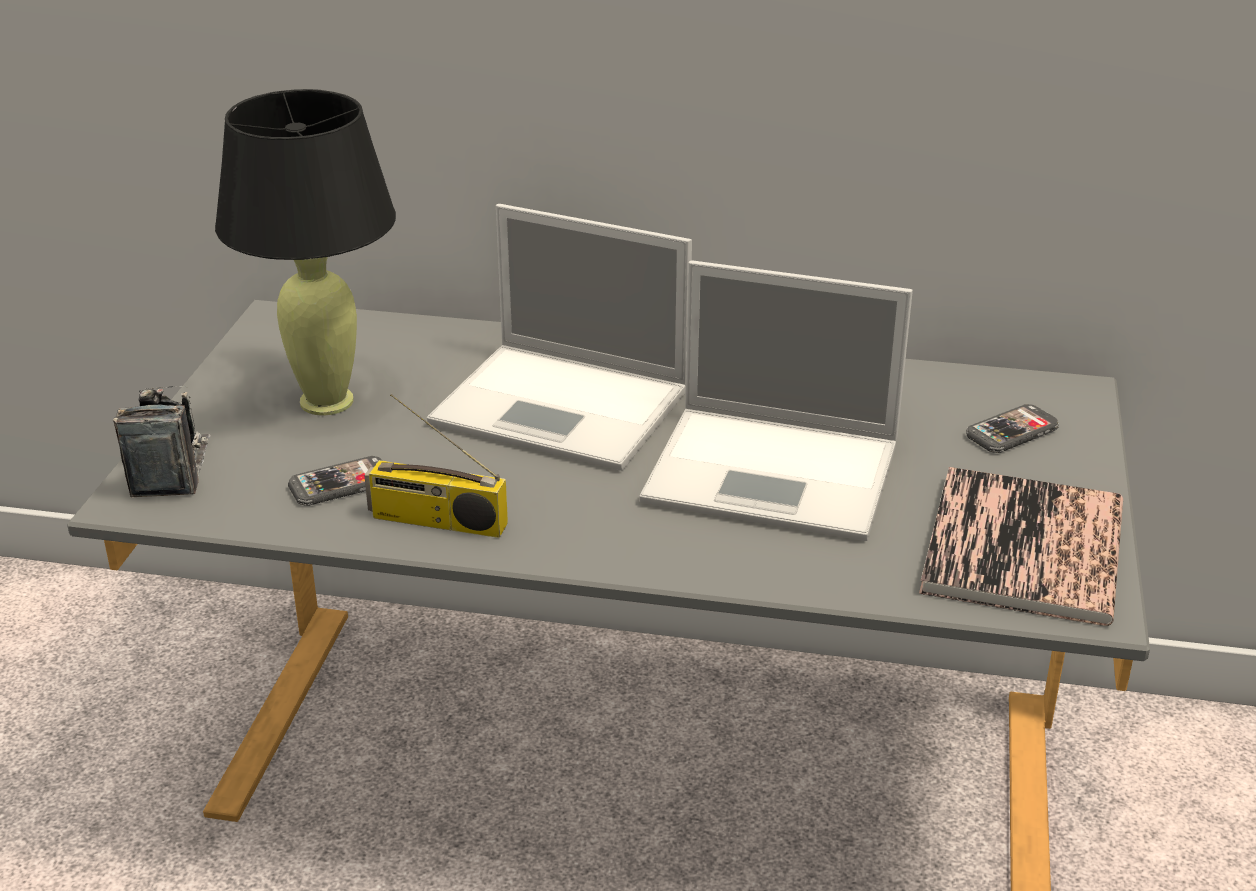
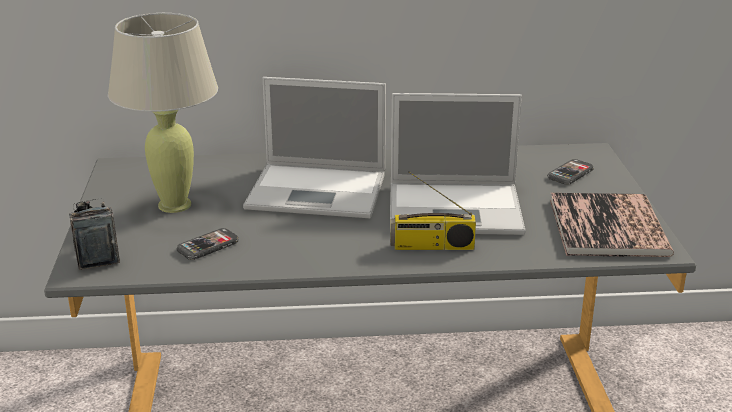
camera: 15 degrees left, 5 degrees down
(327, 401) = (175, 205): black table lamp -> beige table lamp
(436, 521) = (277, 257): radio -> radio (432, 246)

